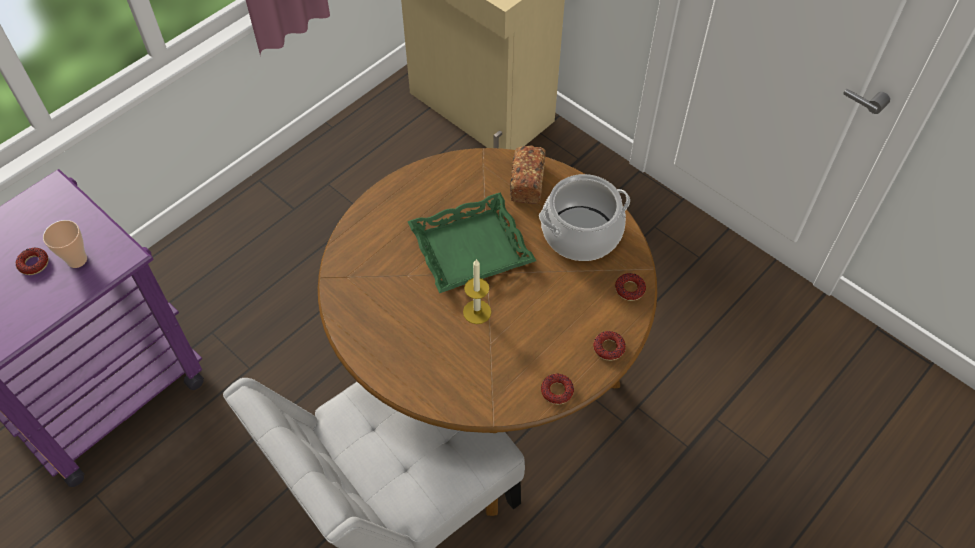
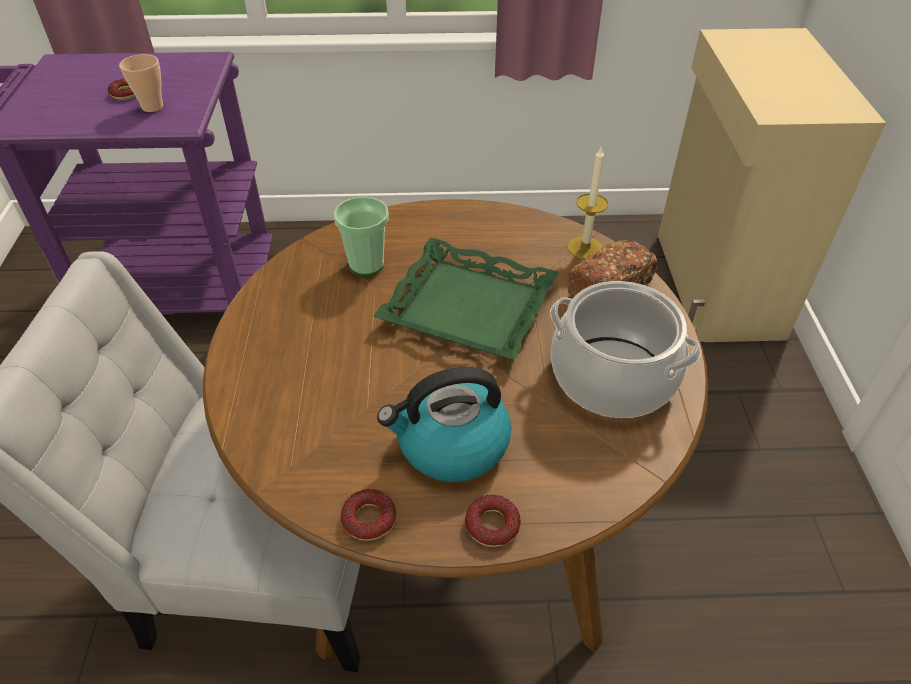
camera: 45 degrees right, 10 degrees down
(382, 265) = (366, 264): none -> cup
(477, 312) = (395, 368): candle -> candle (585, 248)
(550, 328) = (451, 445): none -> kettle
(629, 289) = (603, 480): donut -> none

